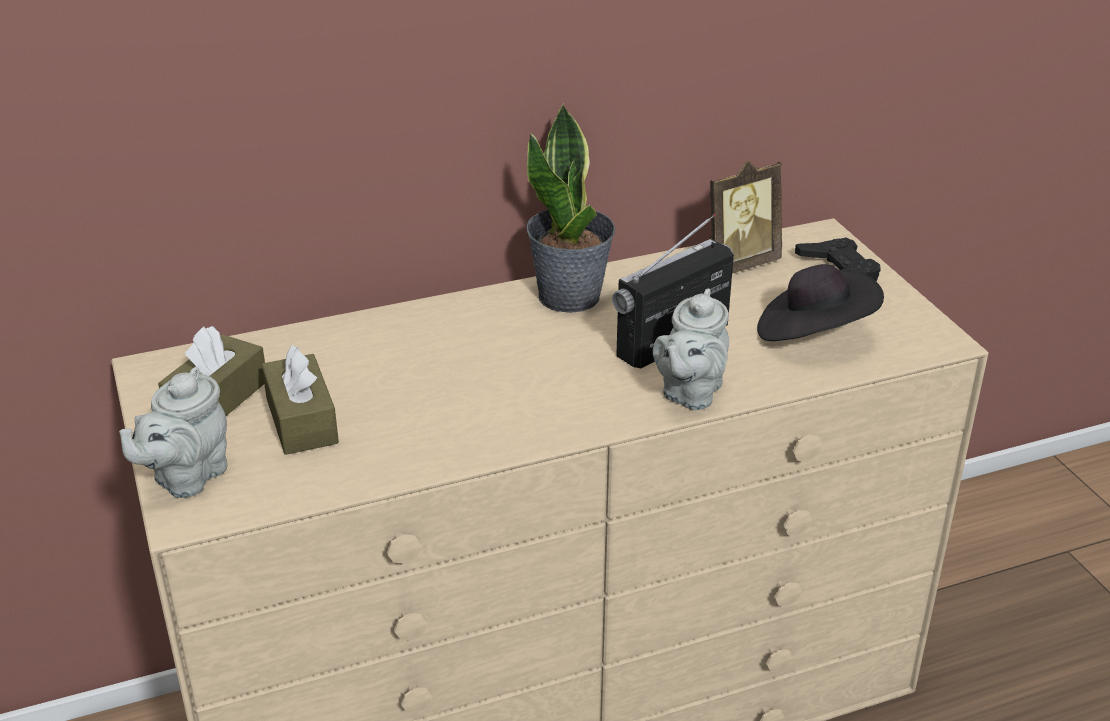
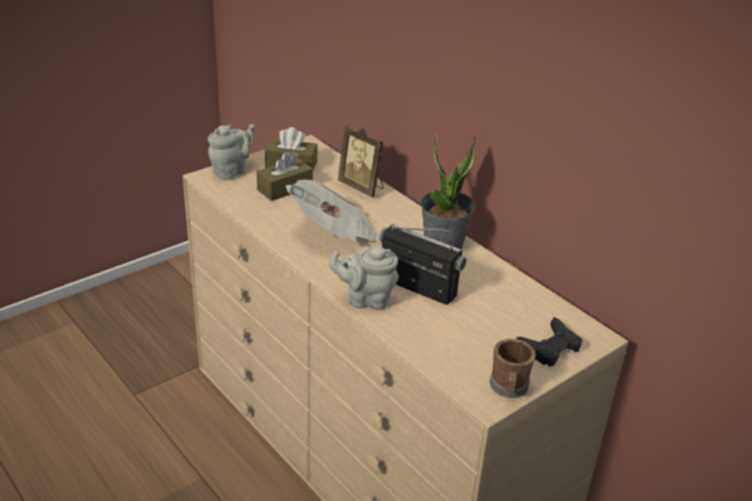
camera: 70 degrees right, 0 degrees up
(186, 477) = (232, 171): grey teapot -> grey teapot turned 120 degrees clockwise
(487, 390) = (335, 233): none -> newspaper
(736, 264) = (526, 302): picture frame -> picture frame (362, 187)
(813, 333) = (460, 342): black hat -> none
(917, 319) = (508, 389): none -> brown mug

